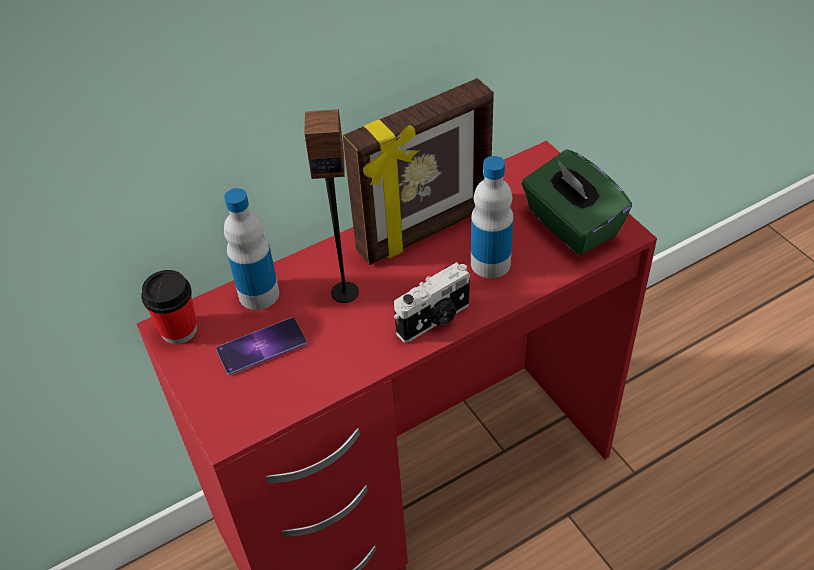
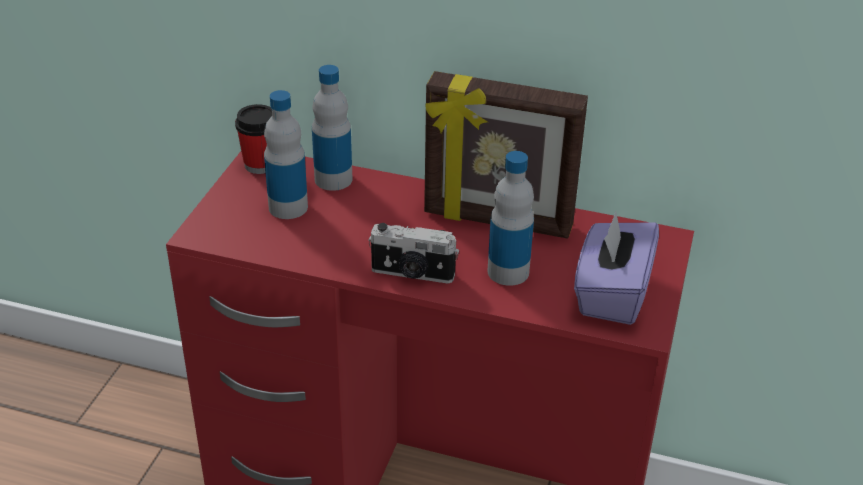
camera: 45 degrees right, 10 degrees down
(261, 346) = (288, 207): phone -> bottle
(345, 292) = (385, 216): speaker -> none
(571, 225) = (611, 294): green tissue box -> purple tissue box

